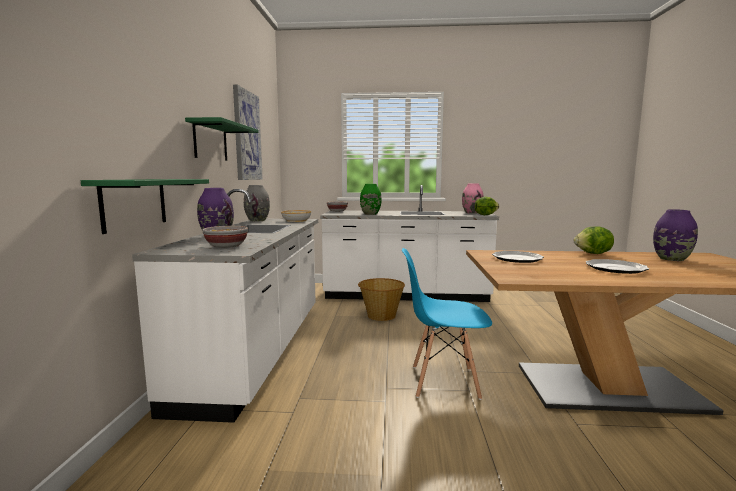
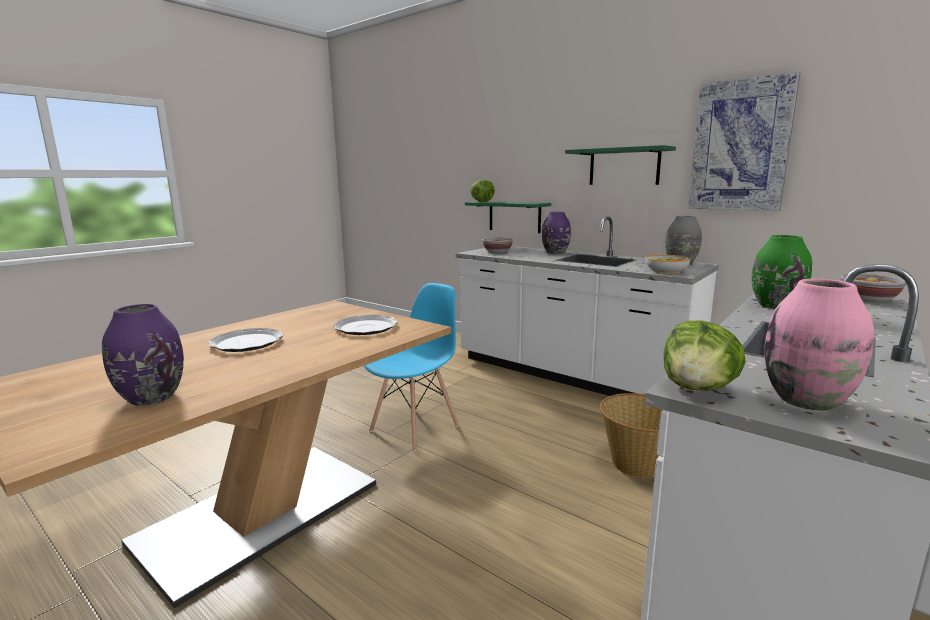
camera: 125 degrees right, 5 degrees up
(593, 254) = (286, 371): lettuce -> lettuce (482, 201)

